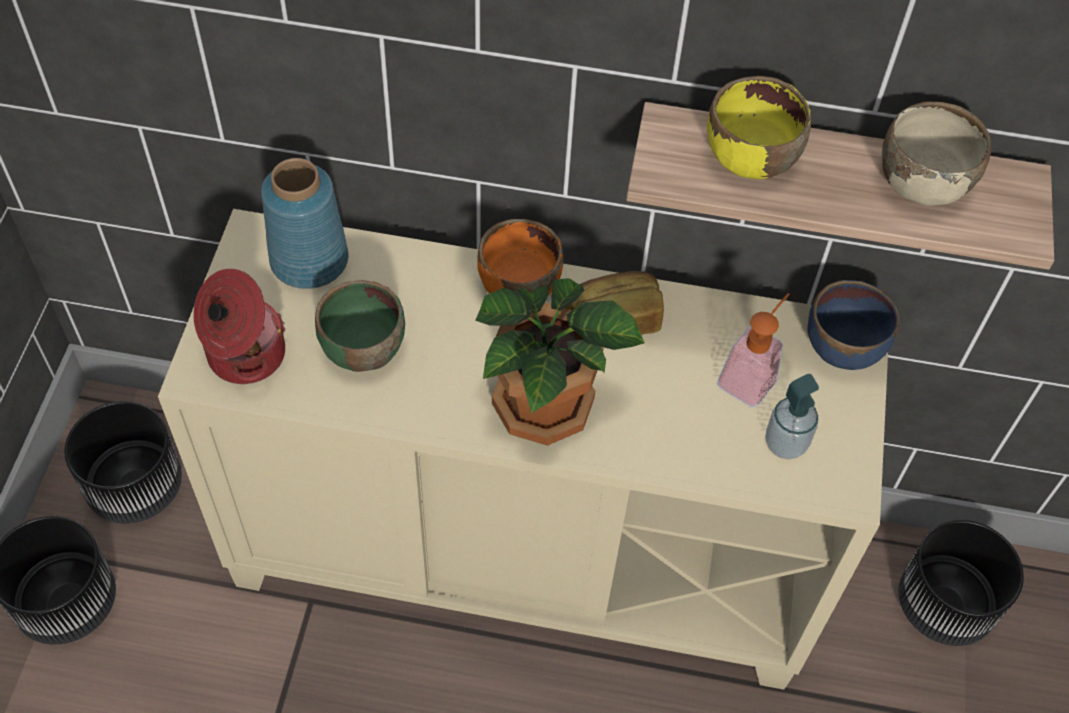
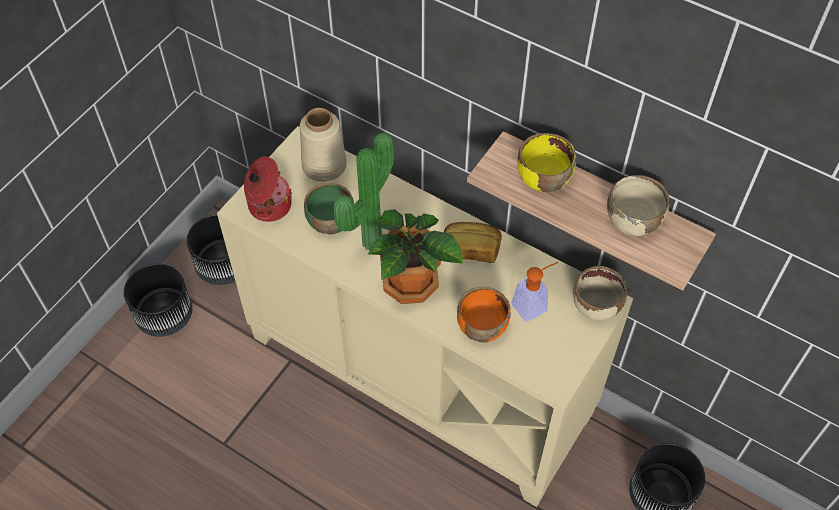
camera: 25 degrees right, 0 degrees up
(310, 260) = (325, 166): blue vase -> beige vase
(442, 361) = (368, 241): none -> potted plant
(518, 286) = (429, 214): orange bowl -> orange bowl (481, 326)
(785, 443) = (534, 347): soap dispenser -> none
(843, 348) = (595, 306): blue bowl -> beige bowl

